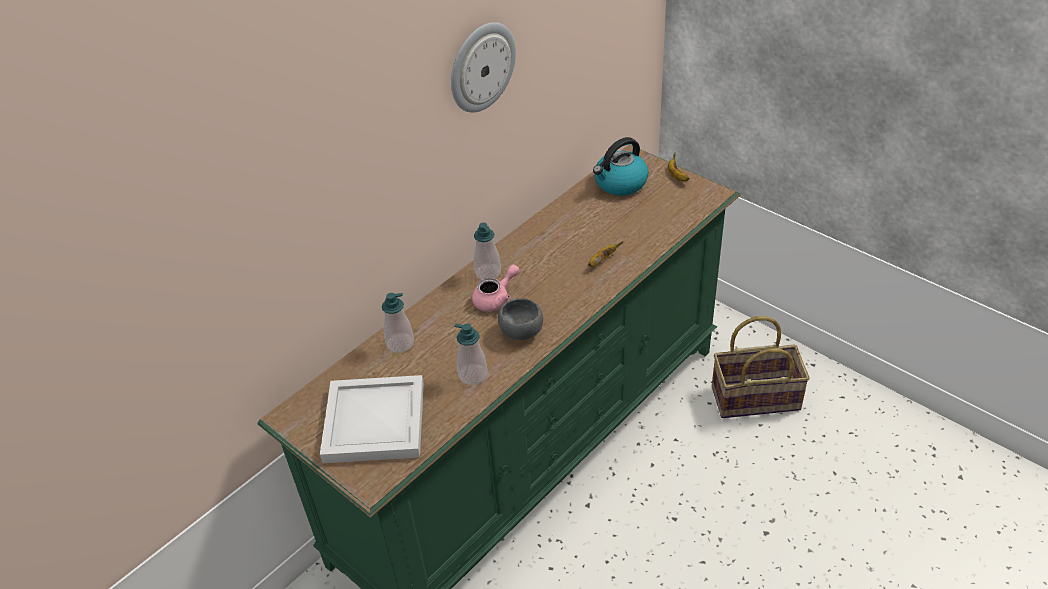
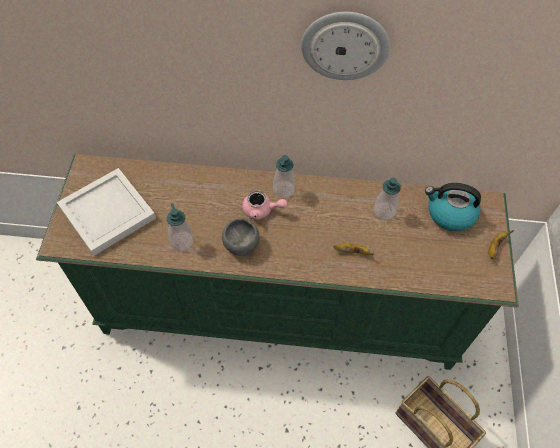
camera: 50 degrees right, 15 degrees up
(400, 343) = (182, 183): soap dispenser -> soap dispenser (384, 211)

